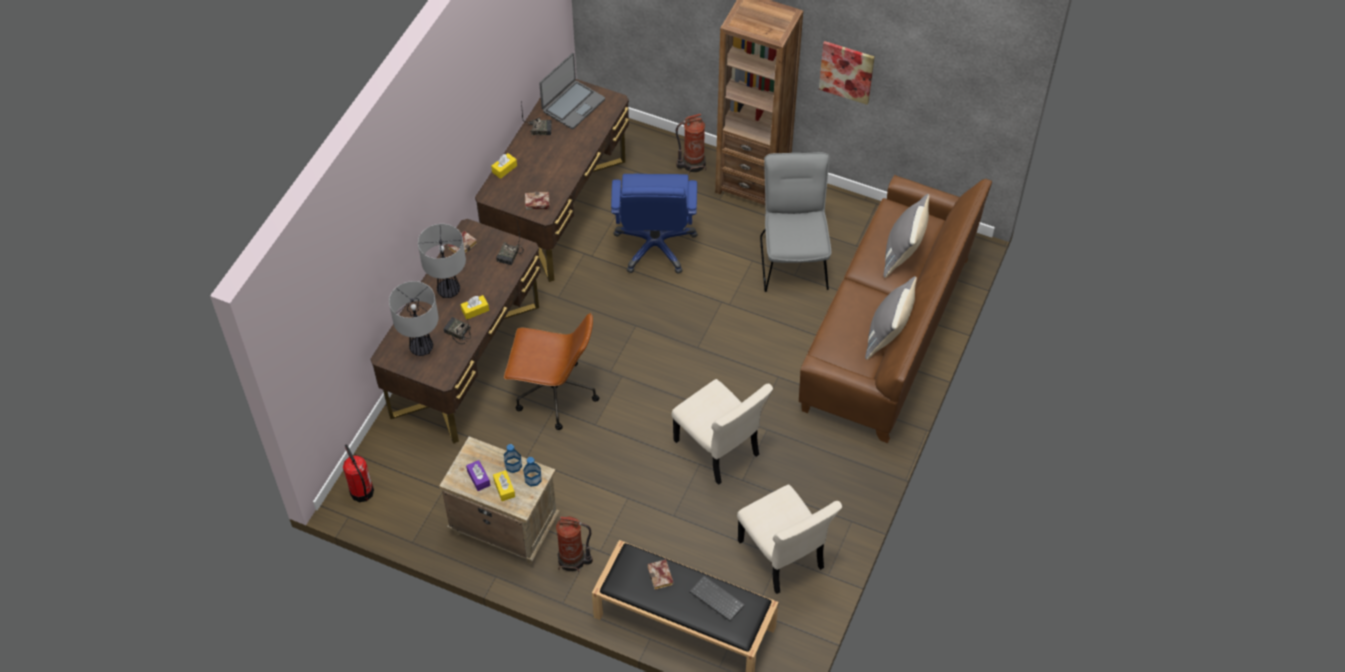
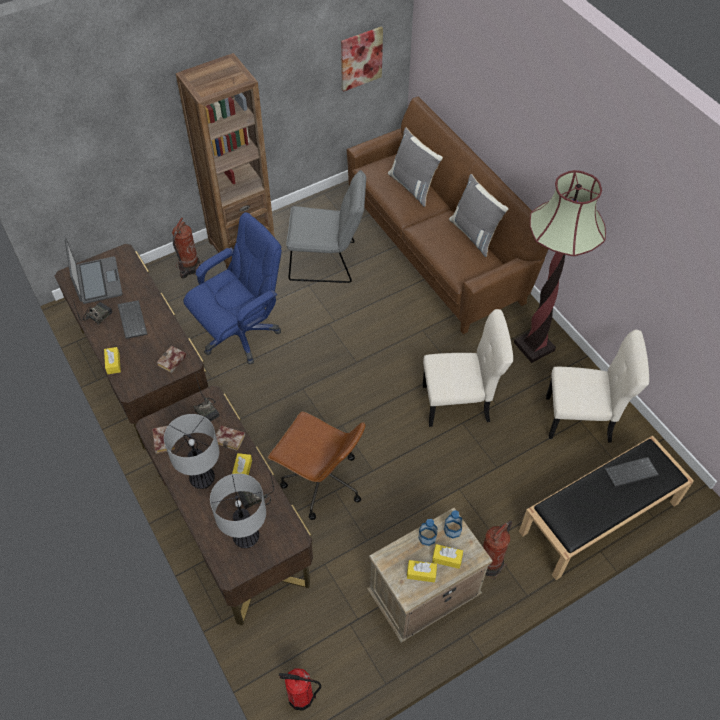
camera: 55 degrees left, 0 degrees up
(478, 478) = (421, 573): purple tissue box -> yellow tissue box
(554, 151) = (131, 320): none -> keyboard
(554, 394) = (321, 482): brown office chair -> brown office chair turned 75 degrees clockwise
(655, 245) = (241, 333): blue office chair -> blue office chair turned 75 degrees counterclockwise
(661, 577) = (586, 498): book -> book (231, 439)
(793, 258) = (328, 261): grey chair -> grey chair turned 150 degrees clockwise
(837, 476) = (534, 346): none -> floor lamp
(846, 72) = (277, 91): picture -> picture (361, 58)

